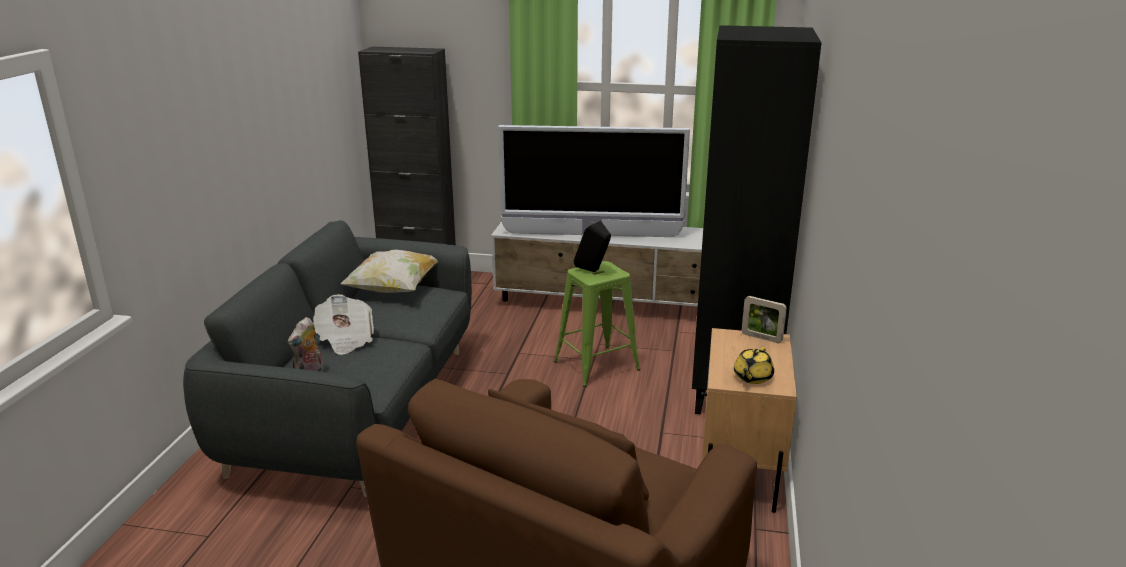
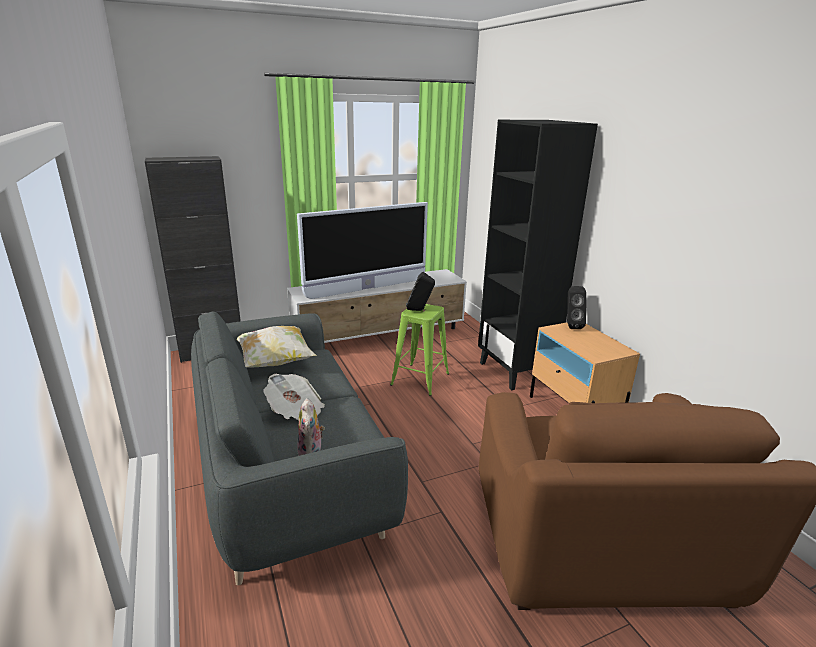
camera: 35 degrees left, 0 degrees up
(752, 377) = (605, 350): yellow teapot -> none
(761, 338) = (571, 325): picture frame -> black speaker

